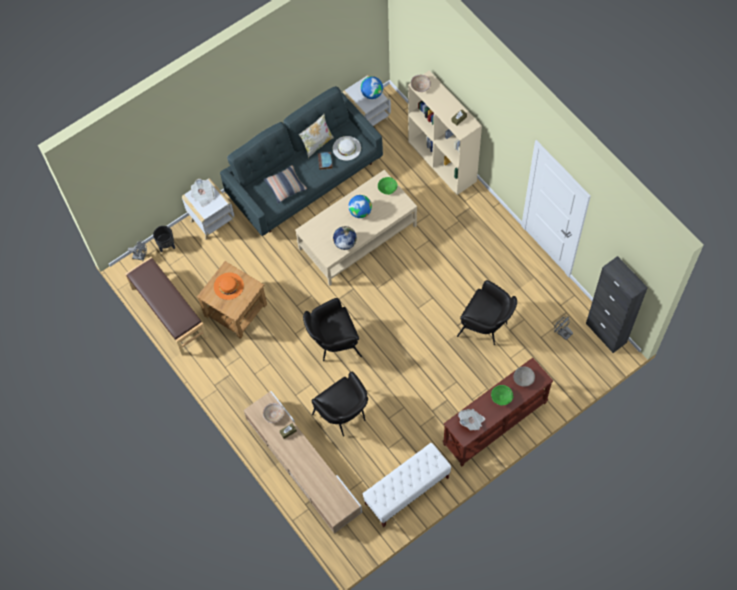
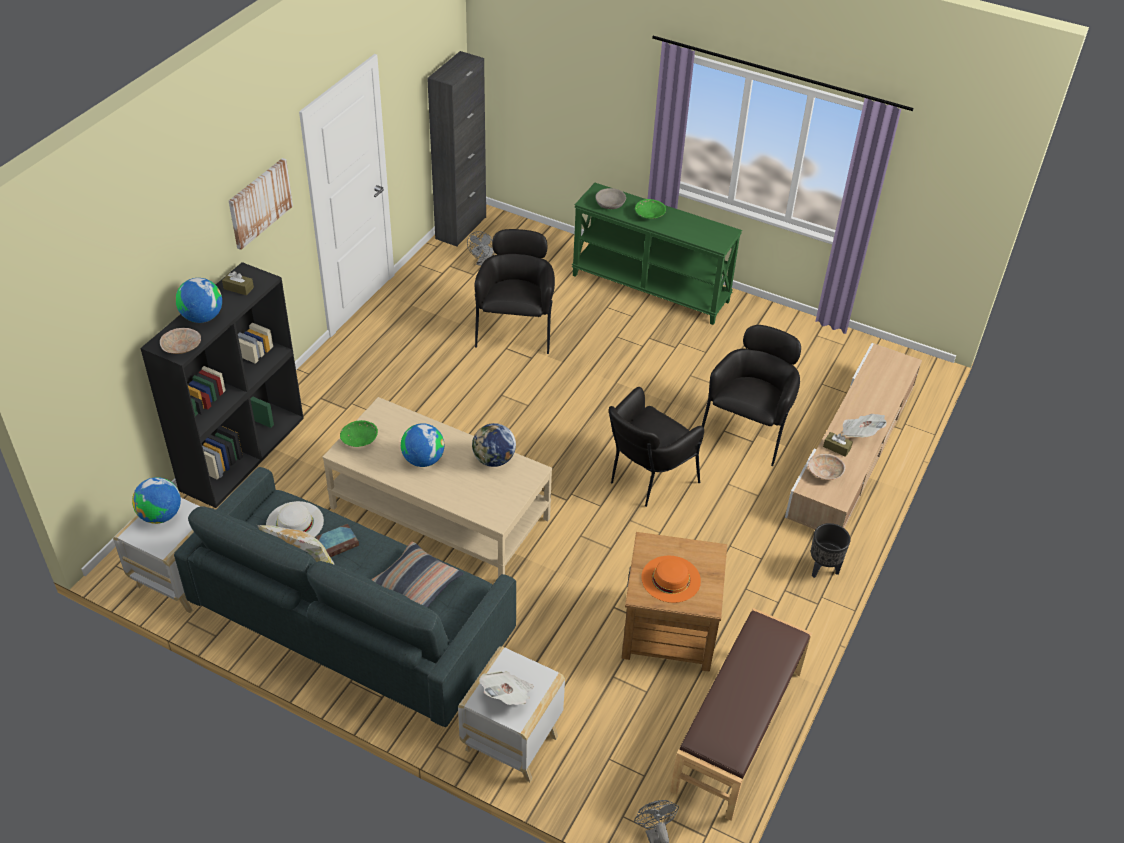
camera: 120 degrees left, 20 degrees down
(167, 246) = (606, 799): black planter -> black planter (822, 569)
(333, 344) = (646, 480): black armchair -> black armchair turned 90 degrees clockwise
(406, 491) = (800, 339): white bench -> none
(441, 99) = (202, 317): none -> globe
(443, 161) = (242, 452): beige bookcase -> black bookcase
(471, 421) = (703, 231): newspaper -> newspaper (860, 433)
(495, 424) = (651, 288): brown console table -> green console table
(501, 128) = (259, 202): none -> picture

